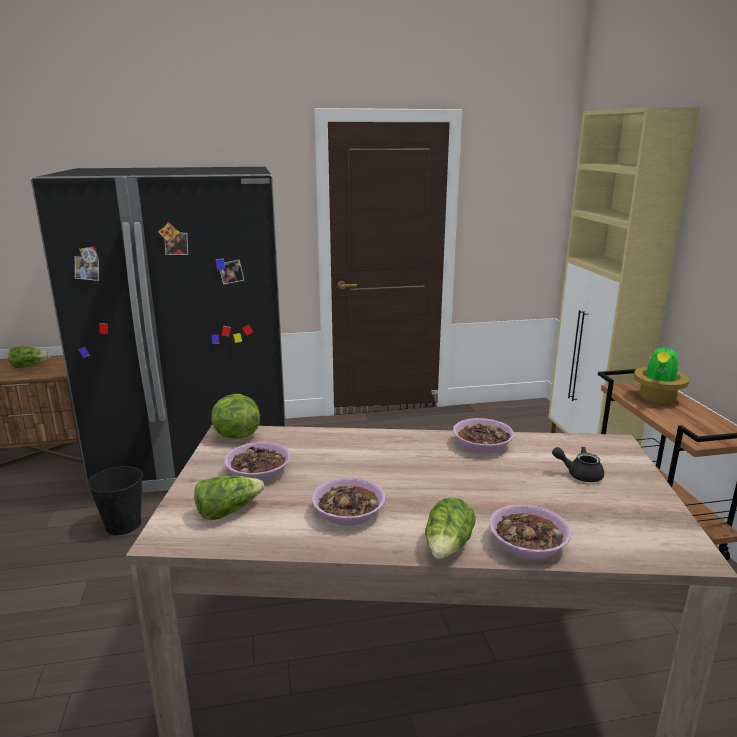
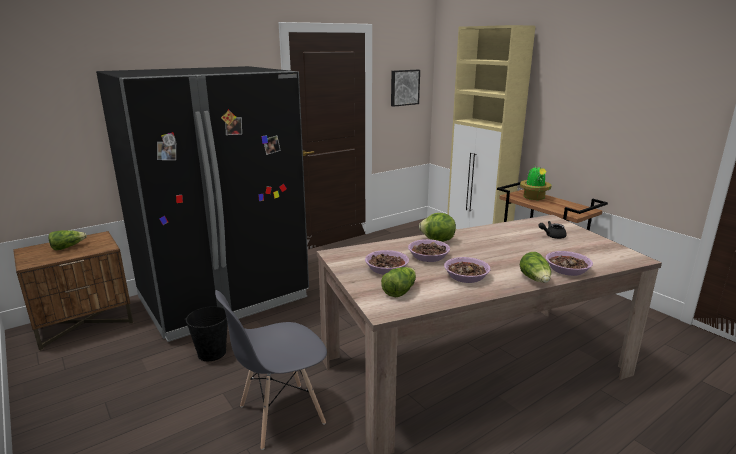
camera: 25 degrees left, 0 degrees up
(117, 633) = (281, 415): none -> grey chair
(235, 435) = (342, 254): lettuce -> lettuce (437, 241)
(482, 444) = (489, 231): bowl -> bowl (428, 256)
(514, 203) = (404, 87): none -> picture

